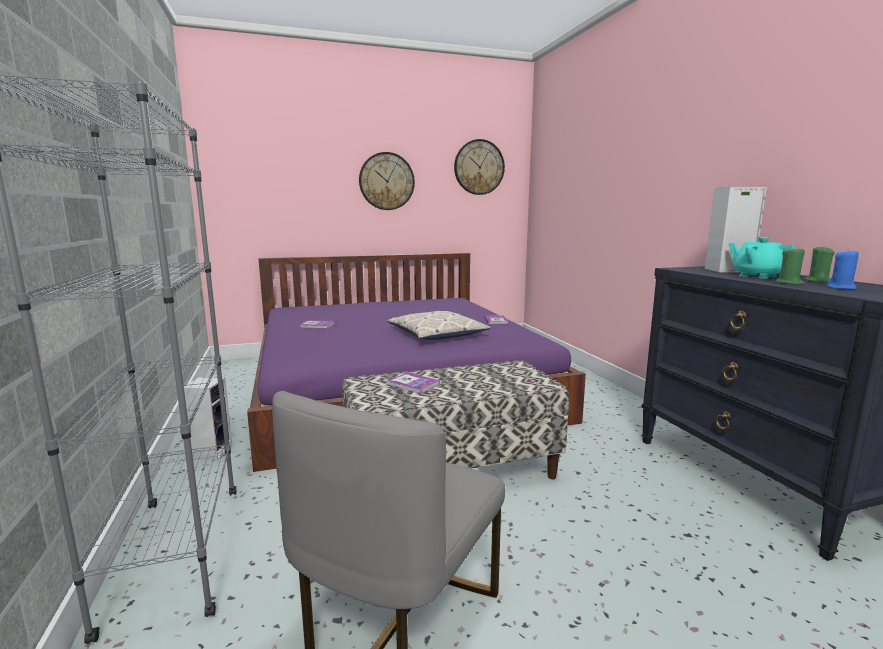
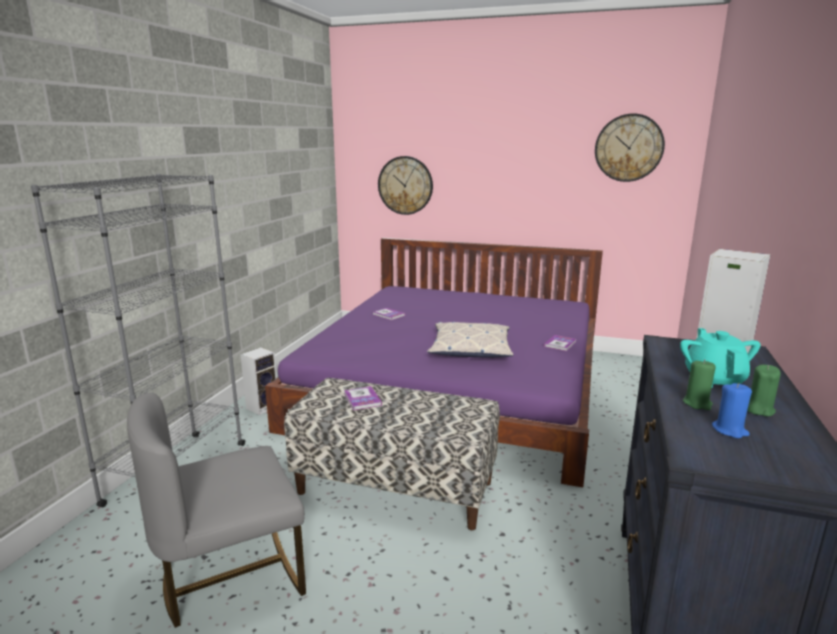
camera: 35 degrees right, 5 degrees up
(386, 181) = (512, 165): wall clock -> wall clock (405, 185)

